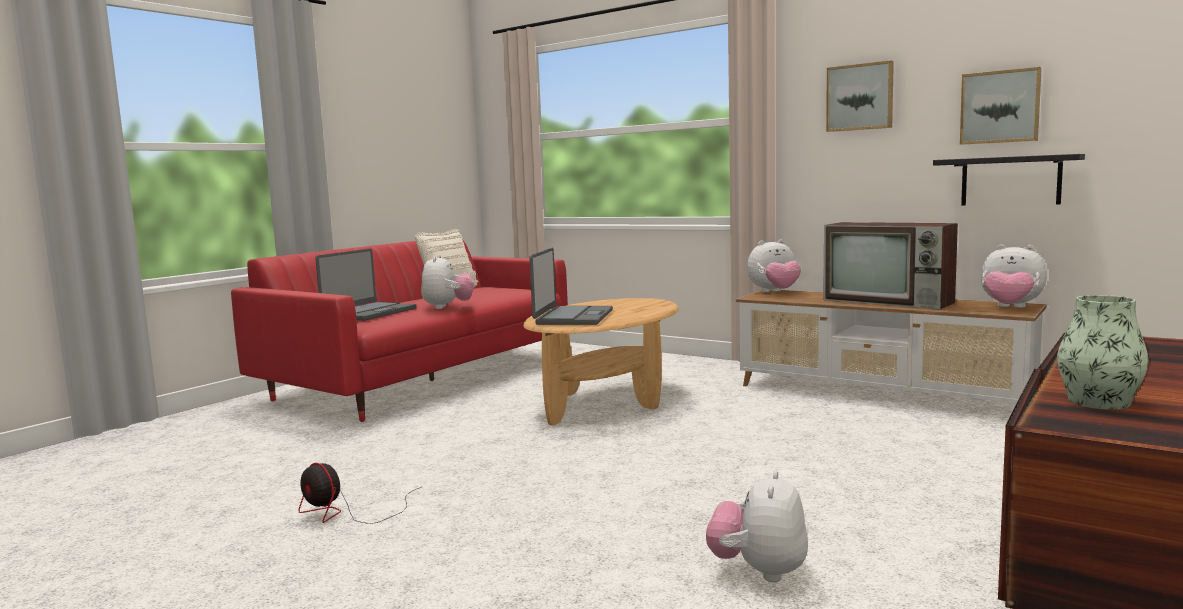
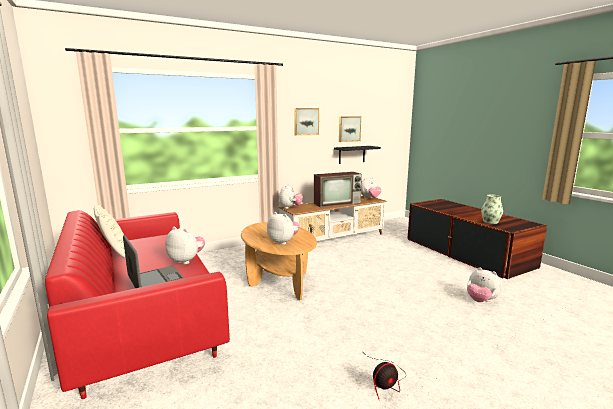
camera: 65 degrees left, 5 degrees up
(573, 317) = (283, 242): laptop -> plush toy

